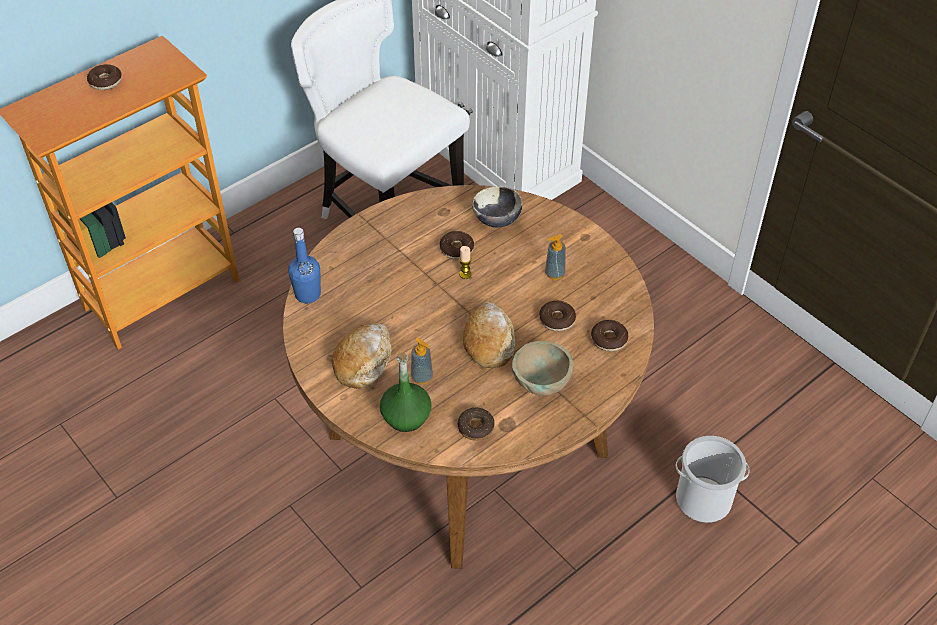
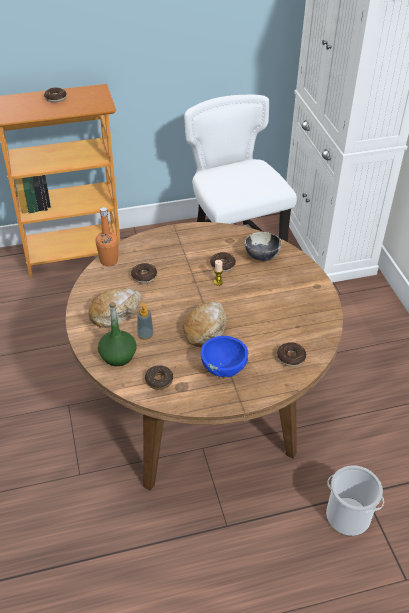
camera: 25 degrees right, 5 degrees down
(308, 294) = (109, 261): blue bottle -> orange bottle
(540, 383) = (223, 368): beige bowl -> blue bowl
(554, 273) = (280, 302): soap dispenser -> none
(557, 320) = (262, 332): donut -> donut (144, 276)

